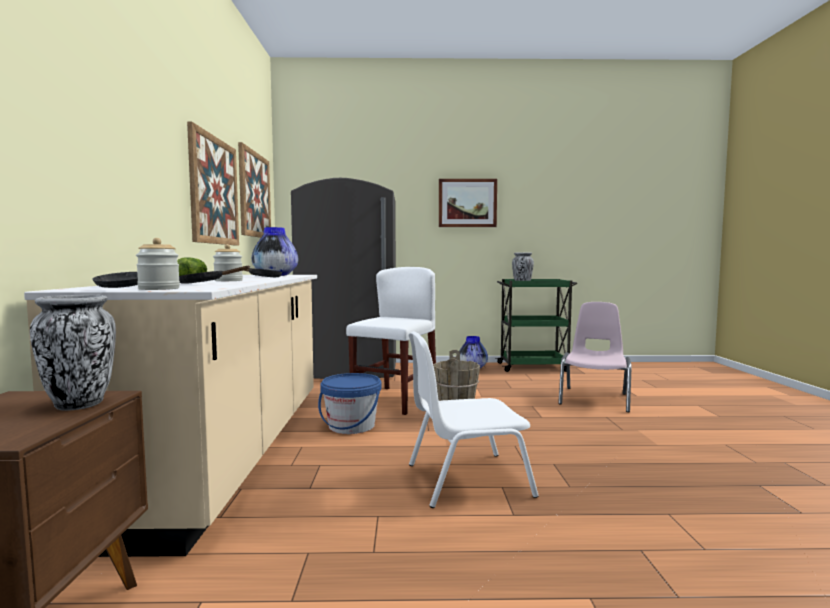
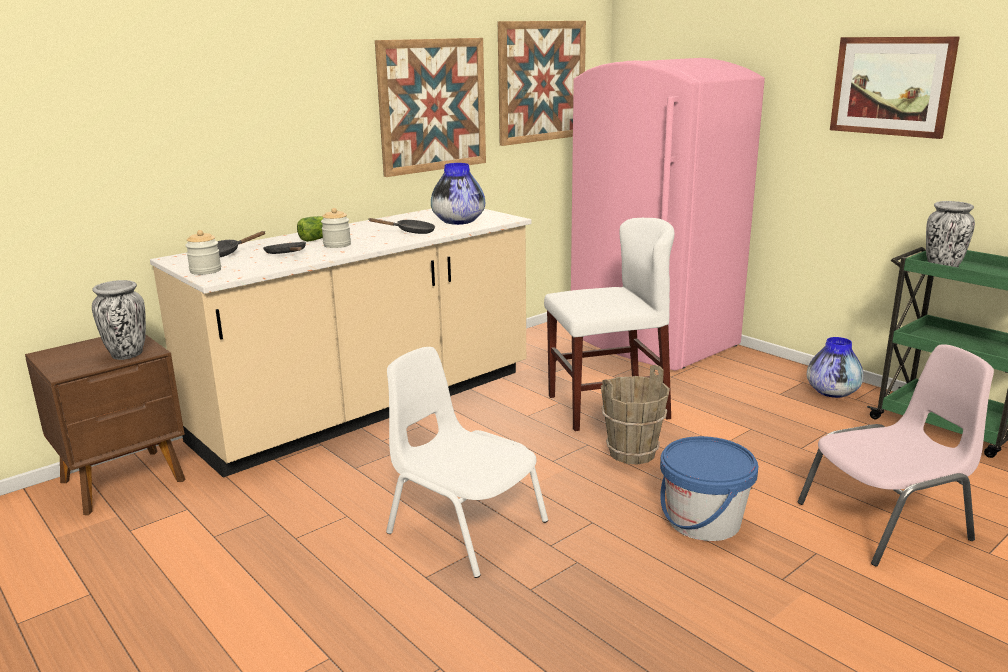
camera: 50 degrees right, 15 degrees up
(349, 371) = (652, 342): grey fridge -> pink fridge
(351, 426) = (499, 421): blue bucket -> blue bucket (703, 521)

